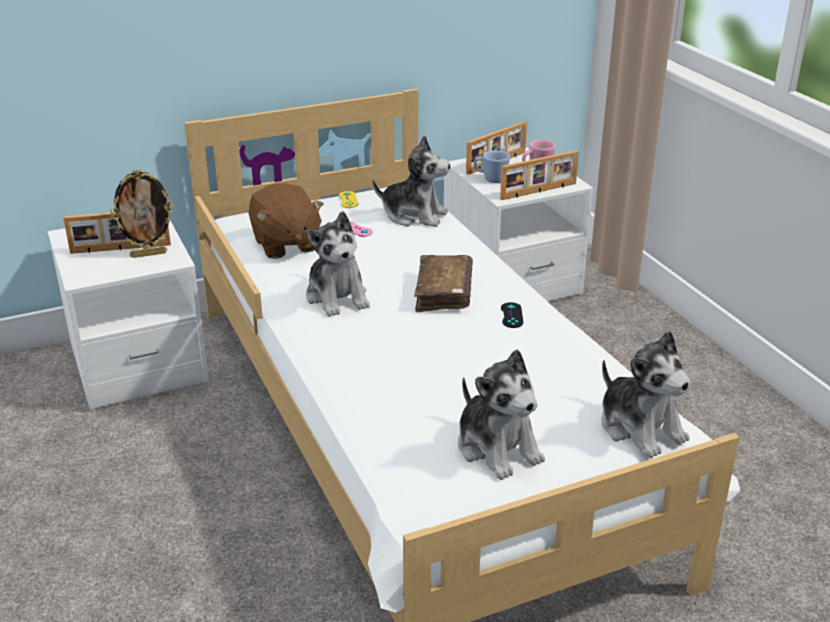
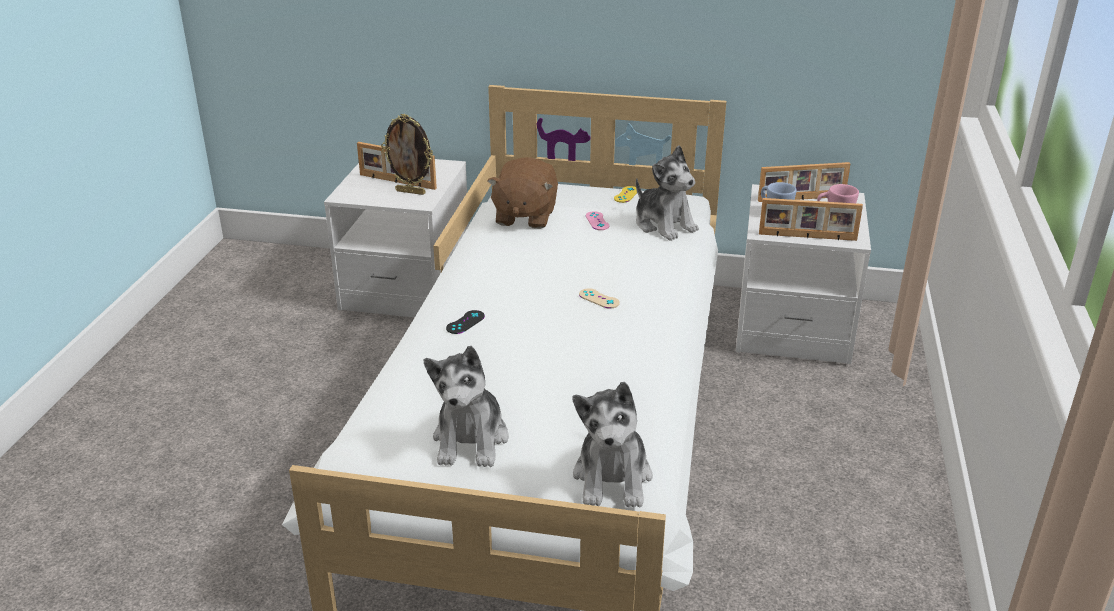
camera: 35 degrees right, 0 degrees up
(337, 297) = (509, 272): plush toy -> none
(444, 293) = (599, 299): brown book -> beige game controller
(512, 315) = (631, 338): black game controller -> black game controller (465, 322)

